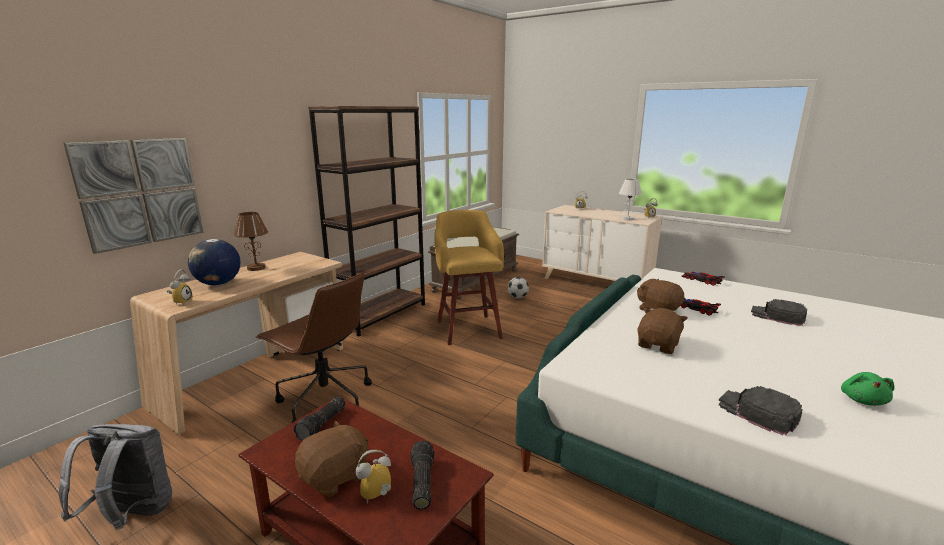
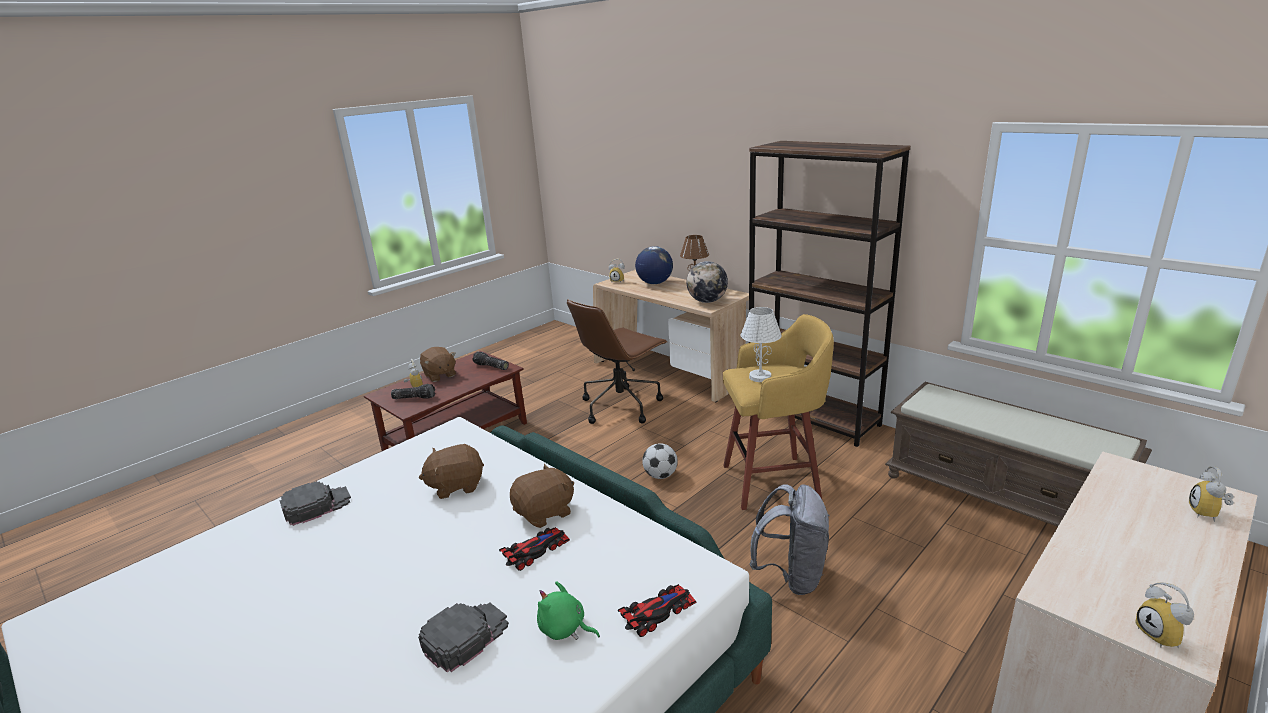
camera: 100 degrees right, 5 degrees up
(132, 515) = (527, 369): grey backpack -> grey backpack (791, 576)
(140, 192) = (648, 199): picture -> none
(308, 263) = (707, 301): none -> globe
(517, 297) = (921, 542): football -> football (660, 475)
(627, 219) = (1089, 575): white table lamp -> white table lamp (760, 377)
(658, 345) = (456, 486): brown plush toy -> brown plush toy turned 120 degrees clockwise
(863, 400) = (264, 586): green plush toy -> green plush toy (565, 629)

